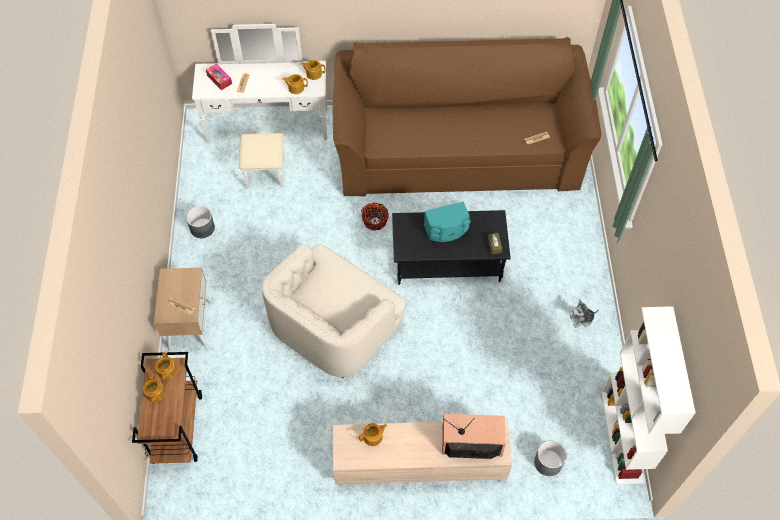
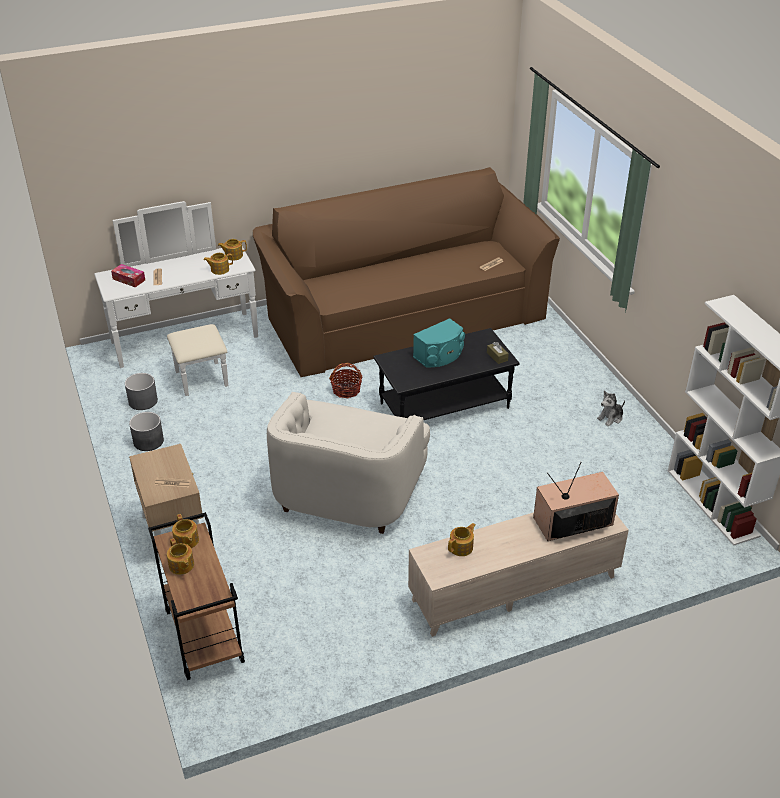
camera: 20 degrees left, 20 degrees down
(548, 462) = (651, 546): grey planter -> grey planter (143, 401)

